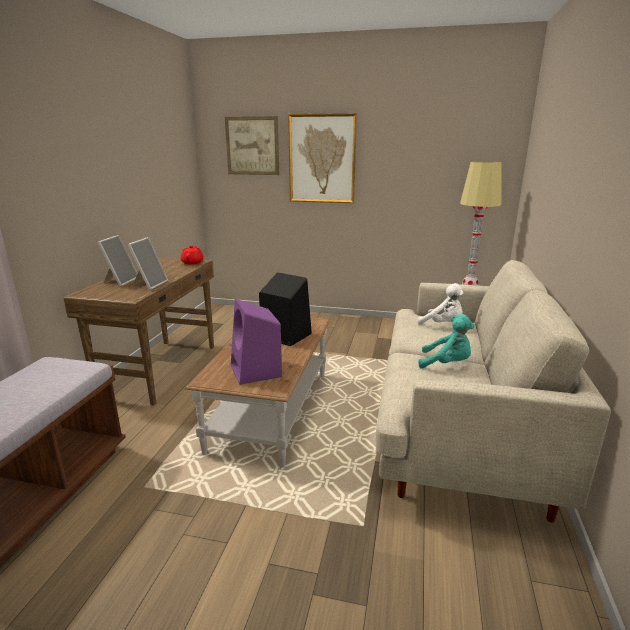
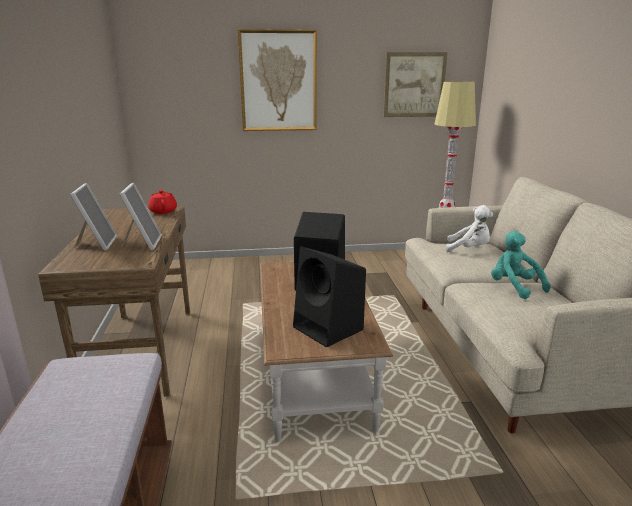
camera: 20 degrees left, 0 degrees up
(252, 146) = (192, 67): picture -> picture (414, 85)
(256, 371) = (329, 329): purple speaker -> black speaker
(446, 364) = (514, 287): turquoise plush toy -> turquoise plush toy turned 120 degrees counterclockwise

